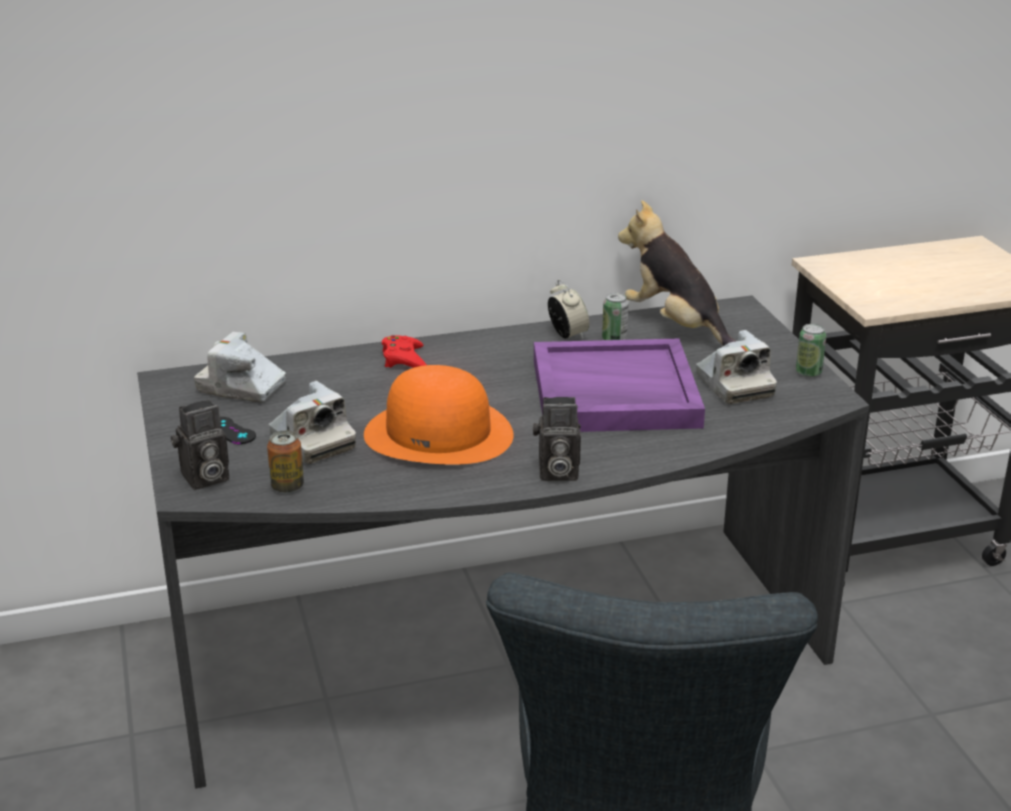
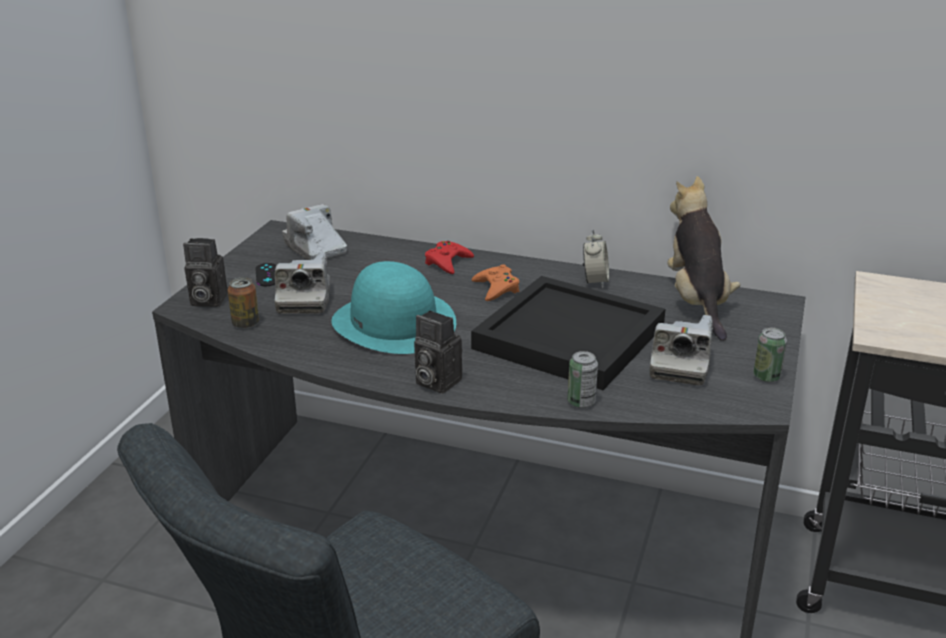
camera: 35 degrees right, 0 degrees up
(439, 434) = (394, 323): orange hat -> turquoise hat
(488, 370) = (496, 288): none -> orange game controller
(613, 393) = (567, 337): purple tray -> black tray
(614, 340) = (628, 296): can -> can (581, 402)

